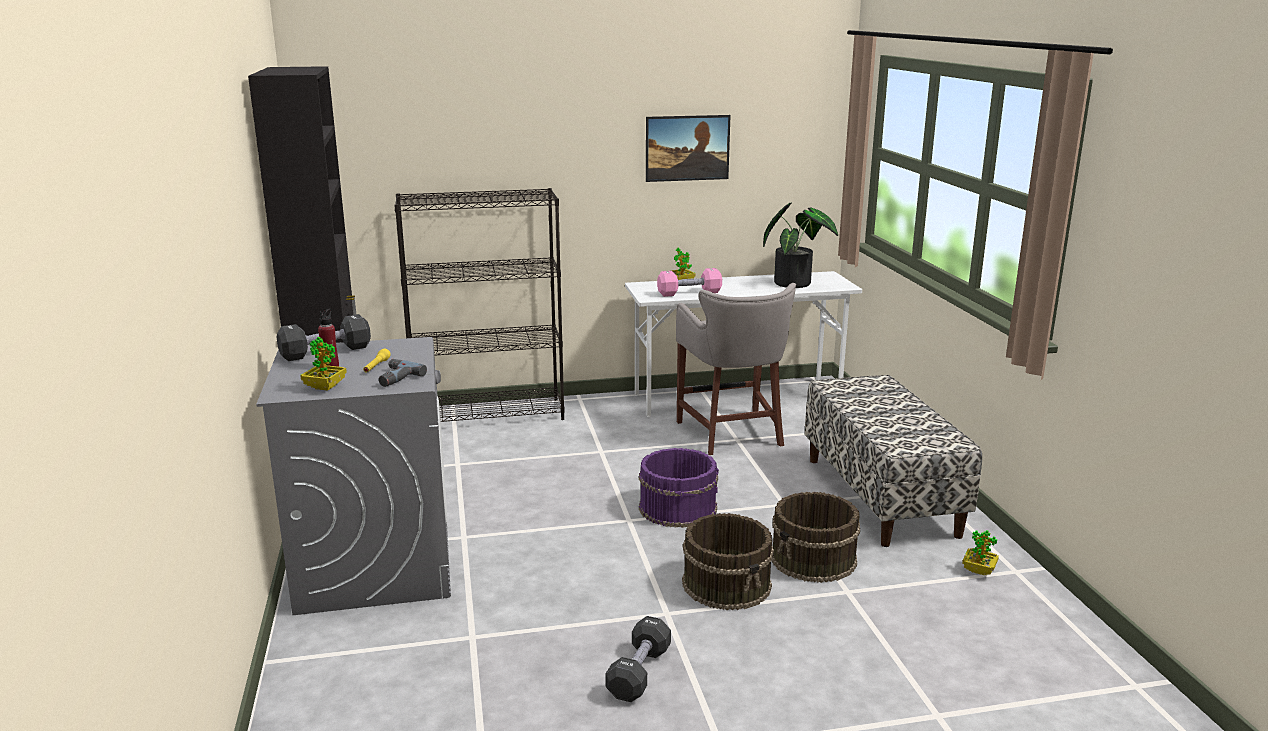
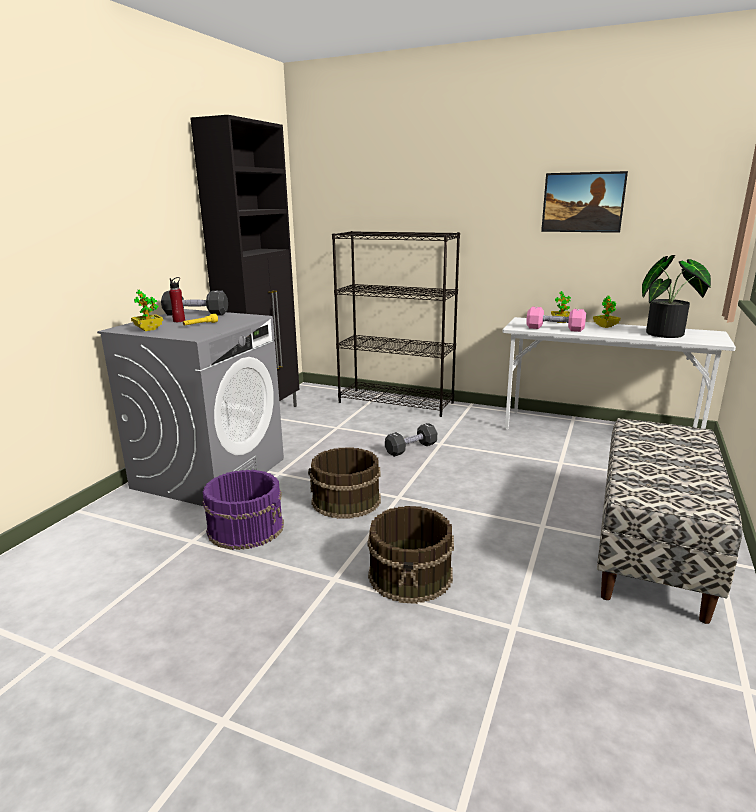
camera: 35 degrees right, 0 degrees up
(394, 378) = (194, 331): power drill -> none
(639, 673) = (252, 618): black dumbbell -> black dumbbell (411, 448)
(677, 507) = (447, 499): purple bucket -> purple bucket (246, 527)
(732, 434) = (561, 458): grey stool -> none
(814, 559) = (514, 583): brown bucket -> brown bucket (346, 501)
(978, 570) = (694, 668): potted plant -> potted plant (605, 326)

